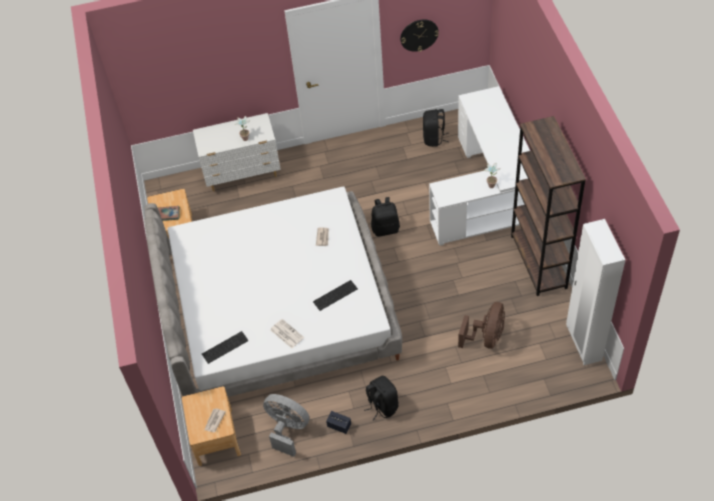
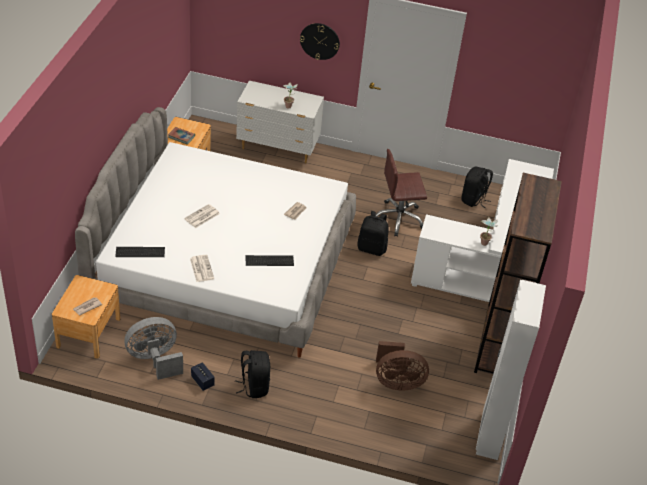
camera: 20 degrees right, 10 degrees down
(250, 285) = (202, 216): none -> newspaper
(287, 429) = (155, 360): grey fan -> grey fan turned 75 degrees counterclockwise
(387, 189) = (398, 219): none -> brown office chair
(419, 35) = (496, 82): wall clock -> wall clock (319, 41)
(486, 337) = (397, 381): brown fan -> brown fan turned 45 degrees clockwise

